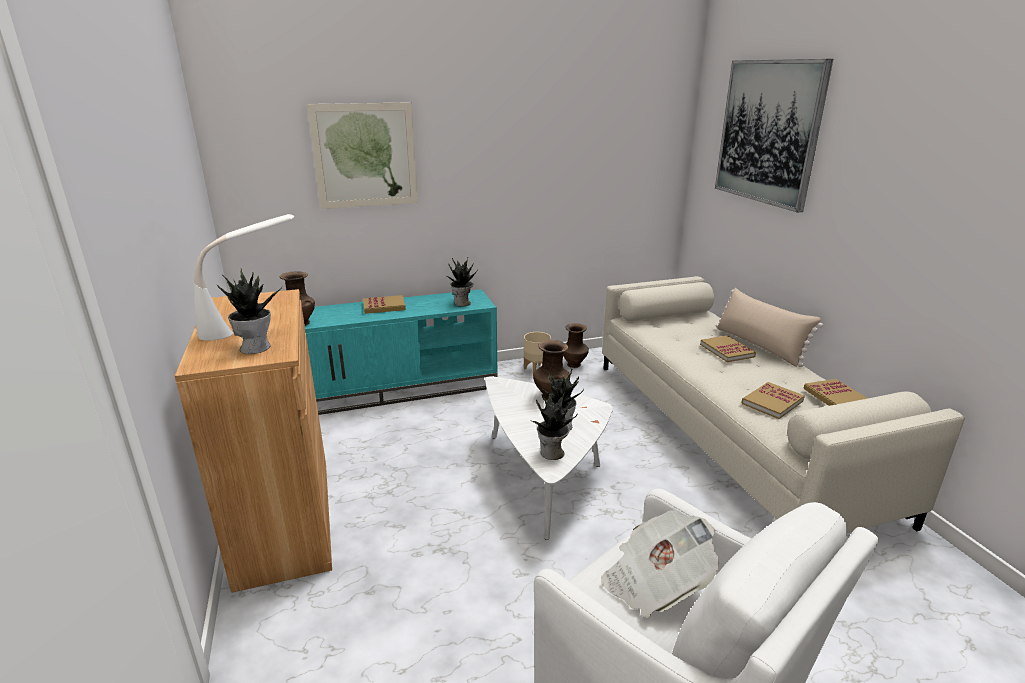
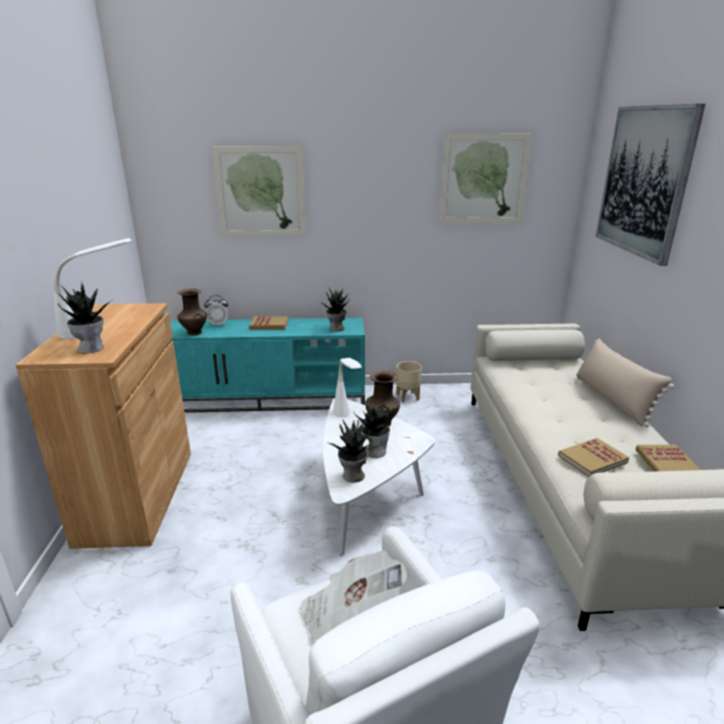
camera: 15 degrees right, 0 degrees up
(323, 311) = (218, 324): none -> alarm clock
(516, 402) = (347, 424): none -> white table lamp
(574, 365) = (445, 396): brown vase -> none
(600, 134) = (484, 179): none -> picture
(727, 350) = (574, 400): book -> none

